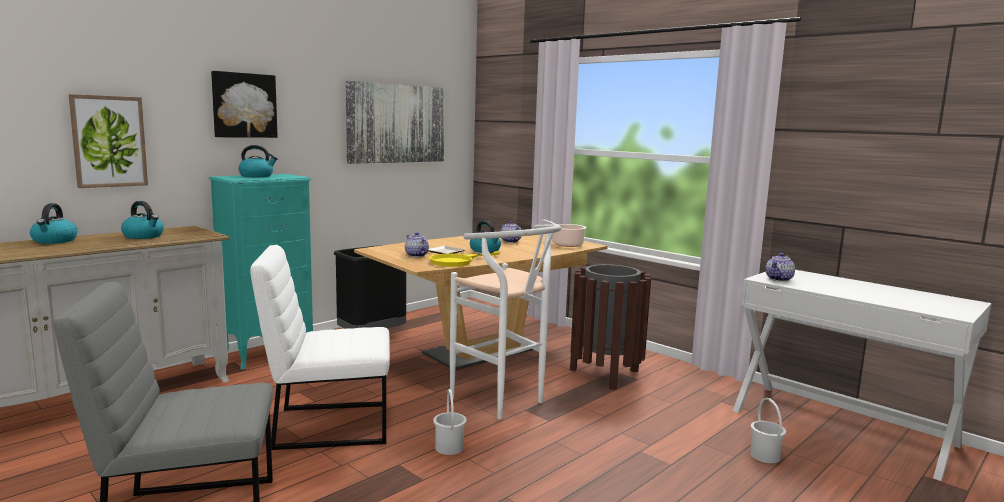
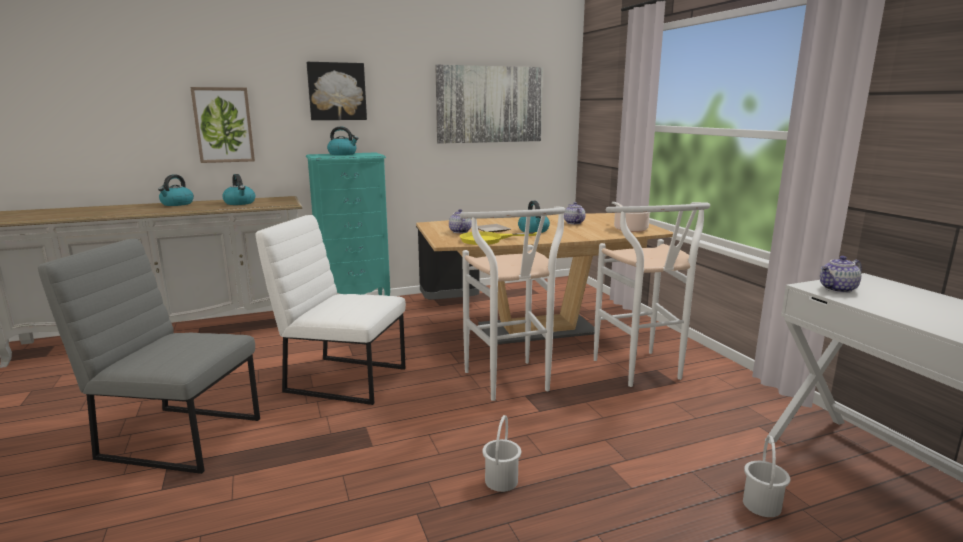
camera: 25 degrees right, 5 degrees up
(450, 447) = (422, 419): white bucket -> white bucket (502, 481)
(605, 375) = (643, 372): brown trash can -> white stool

